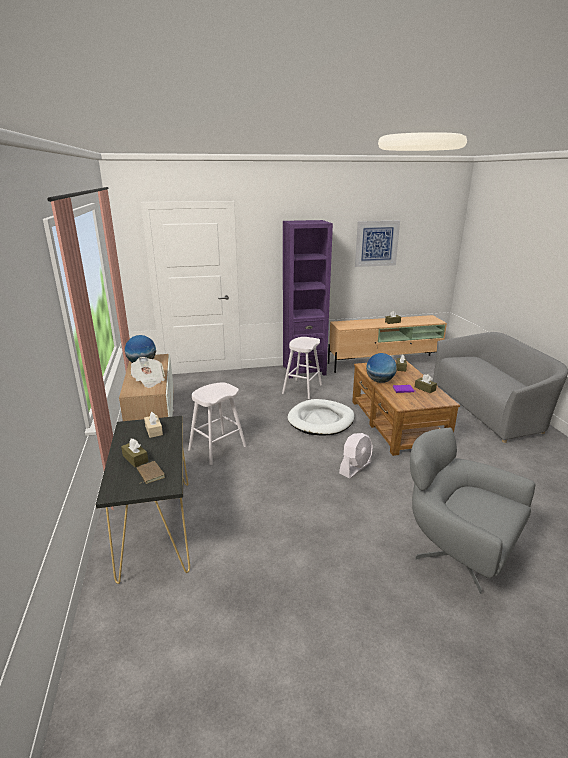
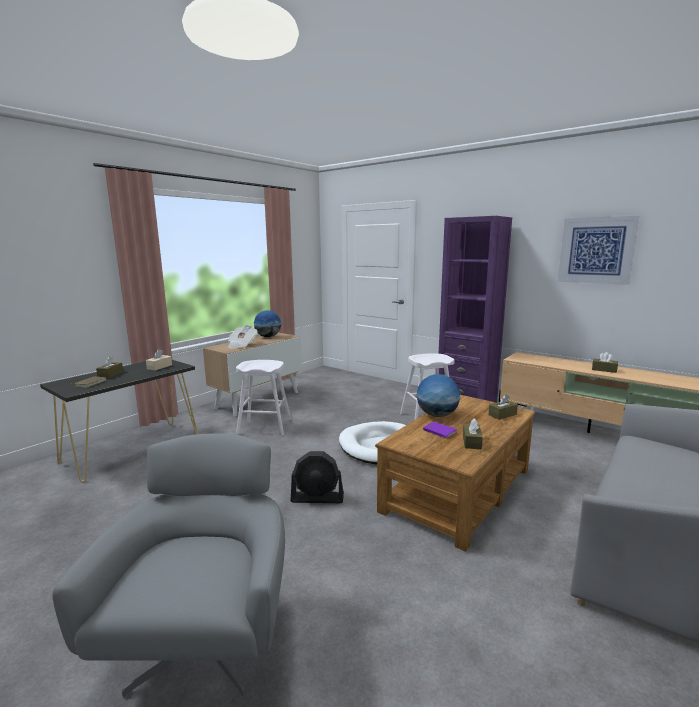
camera: 50 degrees right, 10 degrees down
(355, 468) = (317, 498): white fan -> black fan

